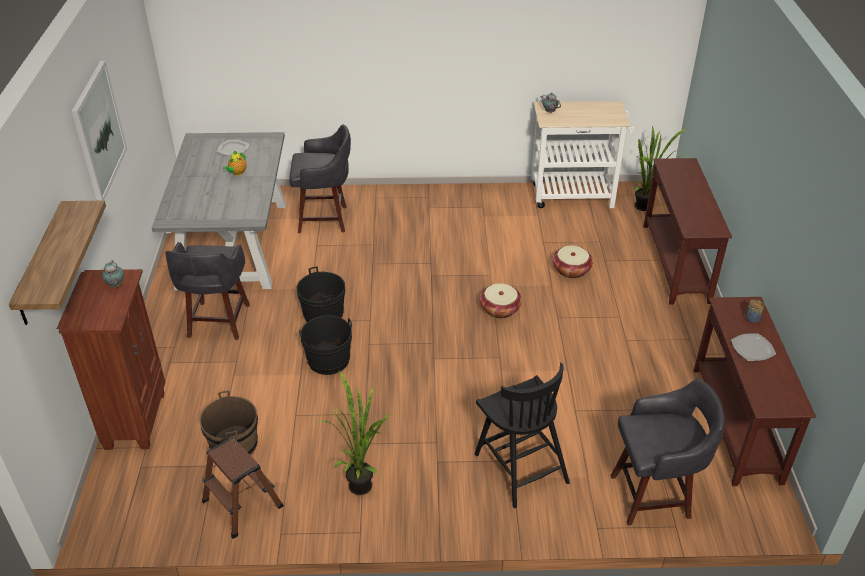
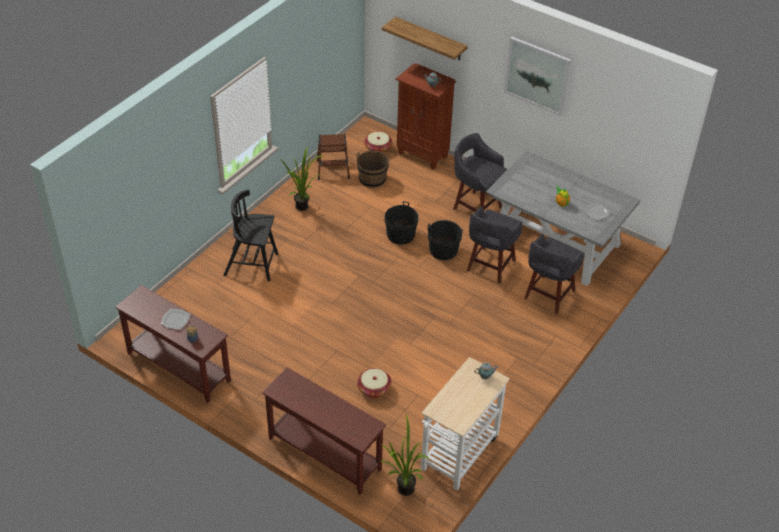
camera: 125 degrees right, 5 degrees up
(500, 309) = (371, 328): basket -> basket (378, 148)
(654, 496) = (181, 300): grey stool -> grey stool (490, 267)

